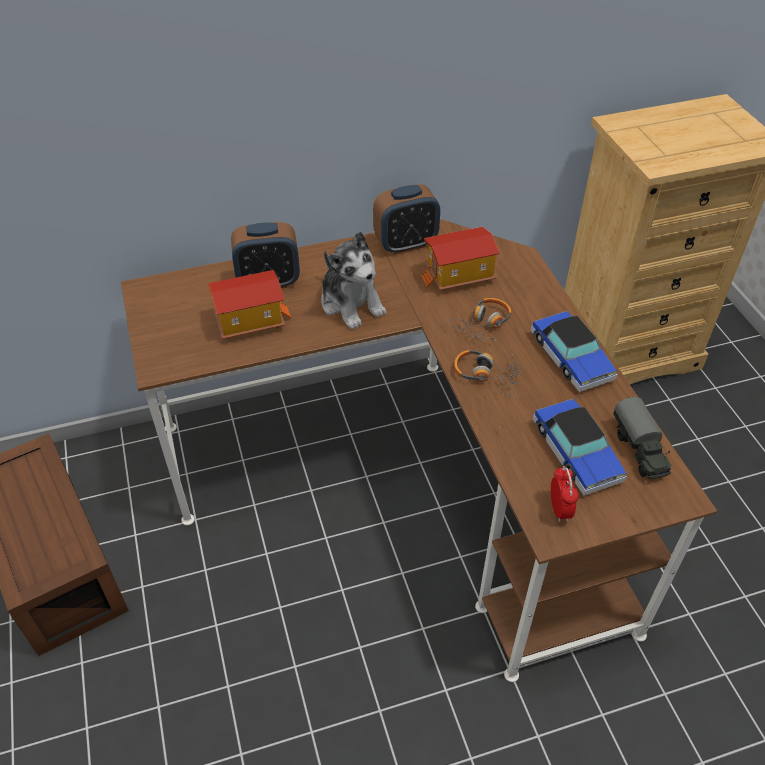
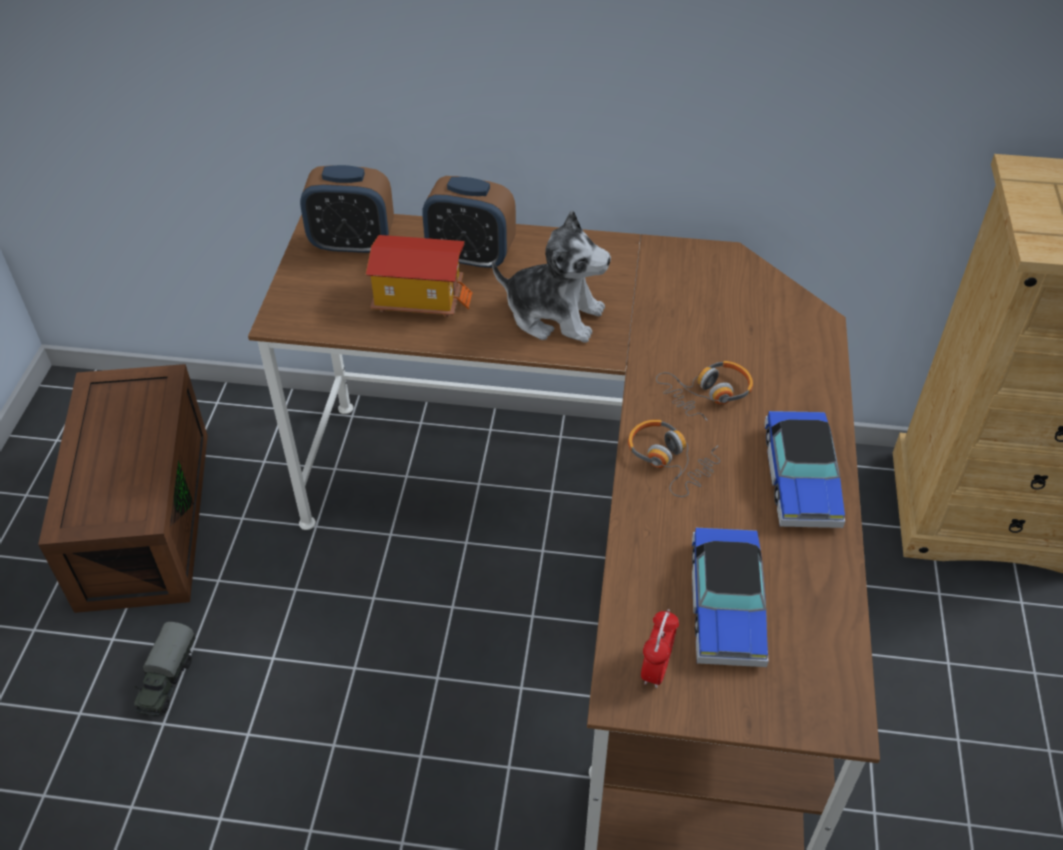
camera: 25 degrees right, 0 degrees up
(351, 303) = (554, 315): plush toy -> plush toy turned 60 degrees counterclockwise
(406, 244) = (671, 260): alarm clock -> alarm clock (352, 244)
(459, 276) = (715, 322): toy house -> none
(639, 450) = (818, 635): toy truck -> toy truck (167, 680)

